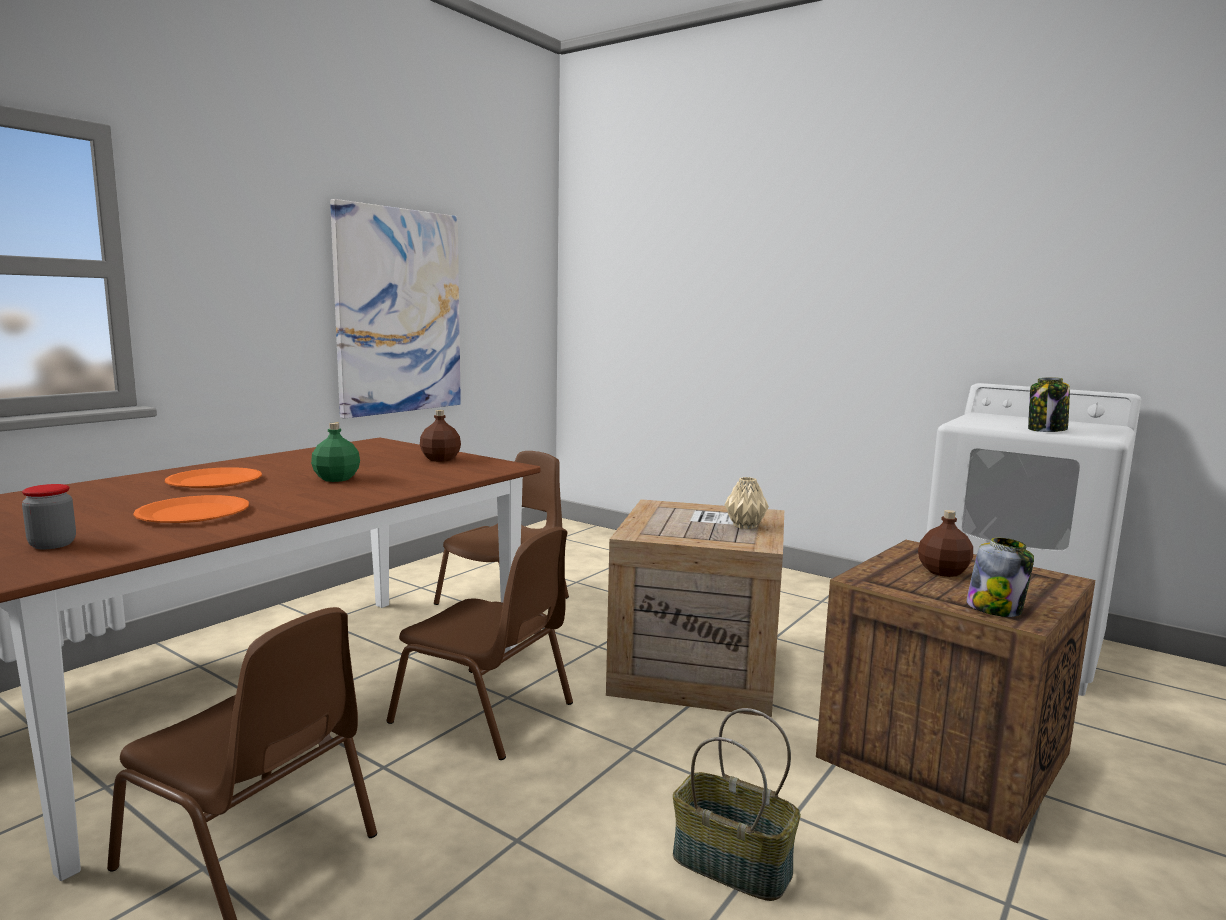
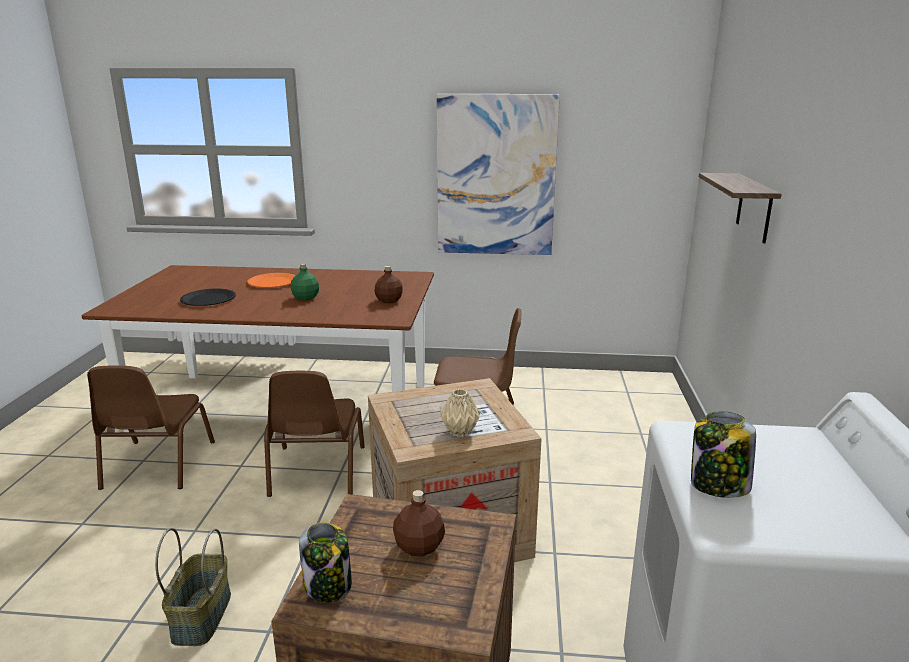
camera: 60 degrees right, 10 degrees up
(52, 544) = (143, 299): jar -> none
(193, 513) = (208, 299): orange plate -> black plate
(714, 312) = (754, 207): none -> shelf

